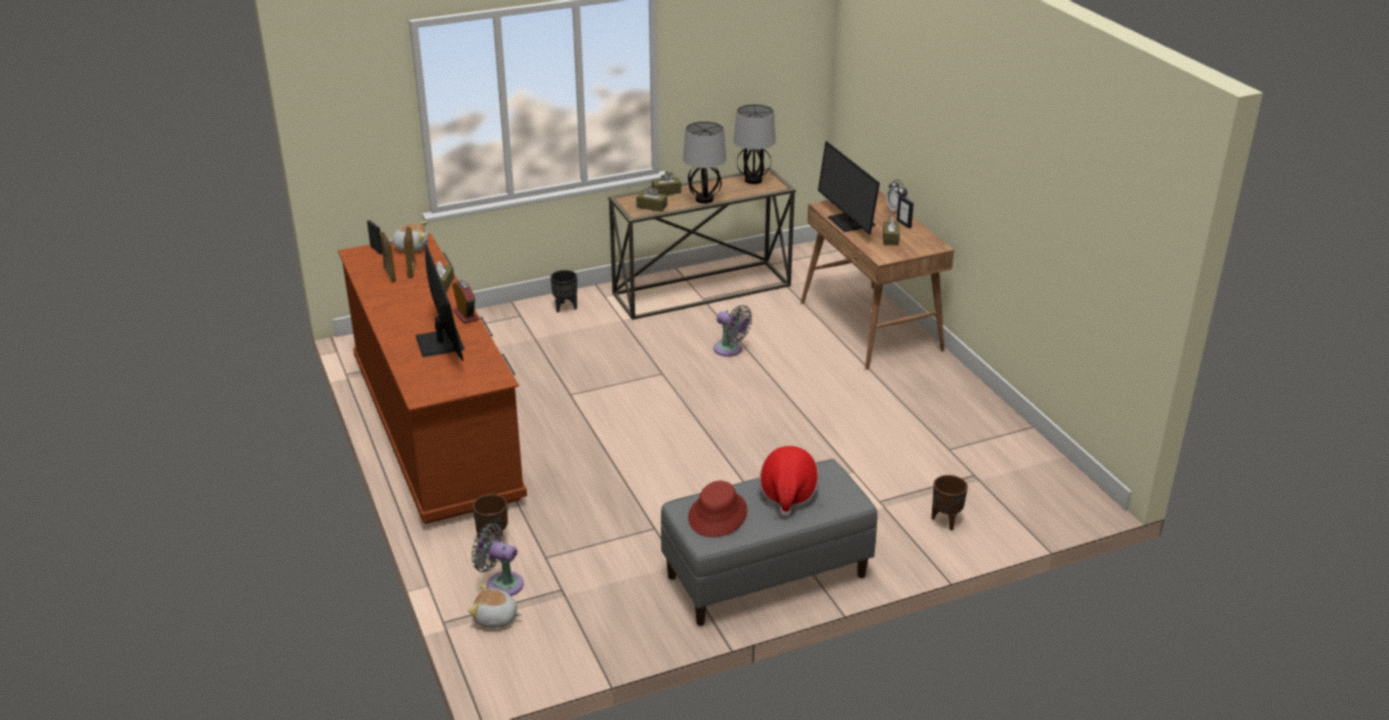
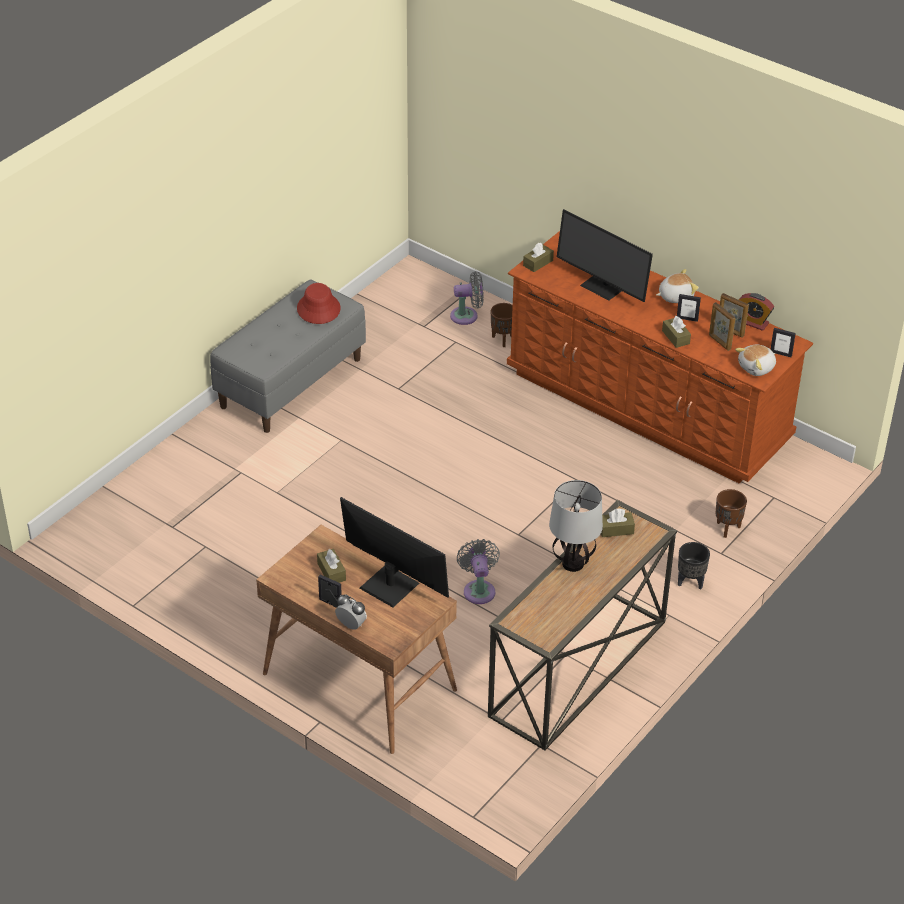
camera: 150 degrees right, 10 degrees up
(410, 294) = (687, 319): none -> picture frame
(466, 315) = (617, 315): alarm clock -> alarm clock (753, 322)
(495, 619) = (448, 295): plush toy -> plush toy (675, 296)
(666, 191) = (624, 561): brown tissue box -> brown tissue box (538, 263)
(730, 350) = (479, 589): grey fan -> grey fan turned 75 degrees clockwise
(753, 180) = (549, 623): table lamp -> none
(788, 494) = (280, 339): hat -> none
(946, 521) = (178, 473): brown planter -> brown planter (727, 528)

